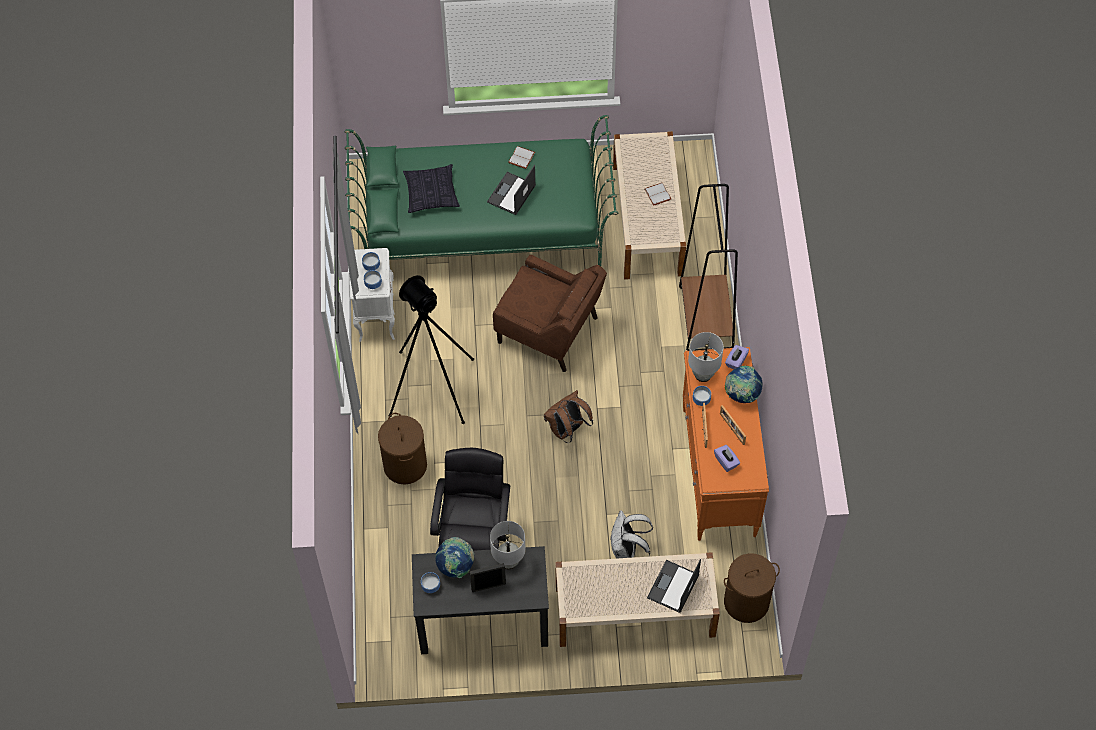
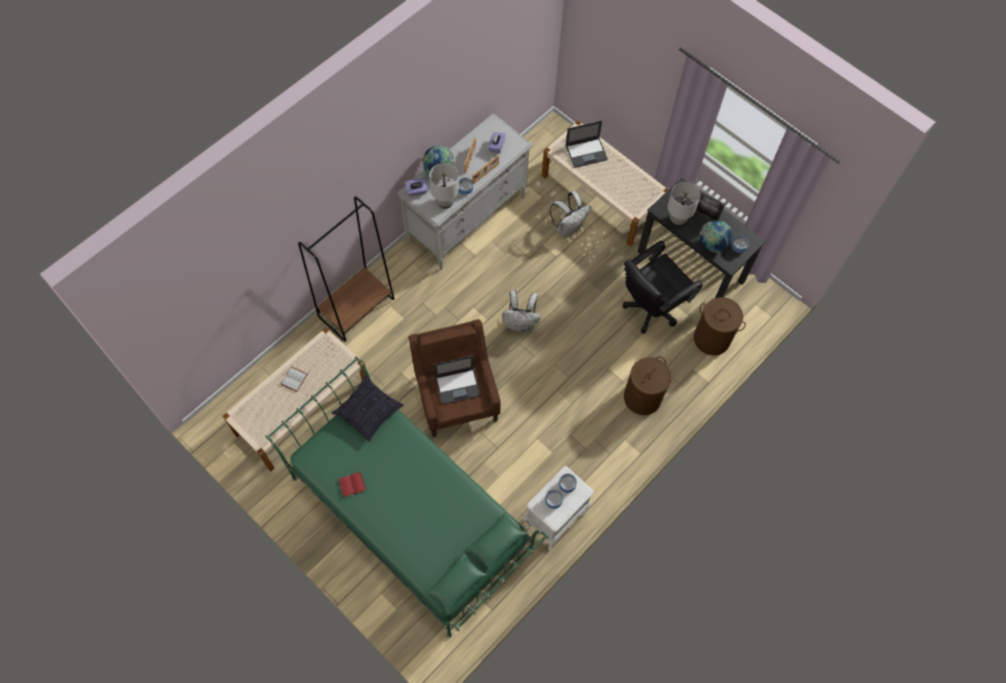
camera: 135 degrees left, 5 degrees up
(431, 194) = (446, 522): pillow -> pillow (368, 412)
(431, 387) = (572, 432): black floor lamp -> none
(511, 194) = (394, 462): laptop -> laptop (458, 385)
(522, 158) = (352, 484): white book -> red book
(567, 430) = (521, 323): brown backpack -> white backpack
(717, 473) = (468, 219): orange dresser -> white dresser
(746, 602) = (537, 147): brown laundry basket -> brown laundry basket (711, 338)

